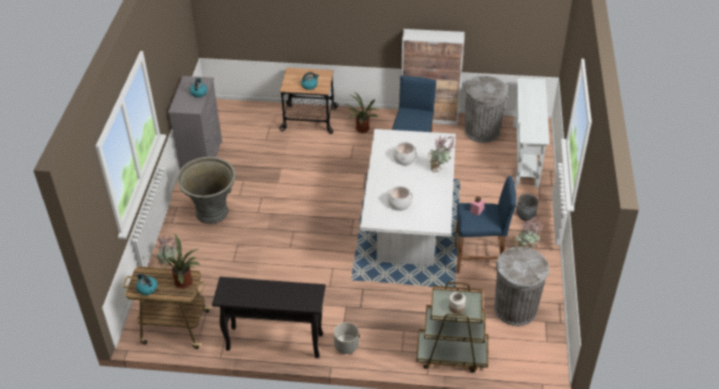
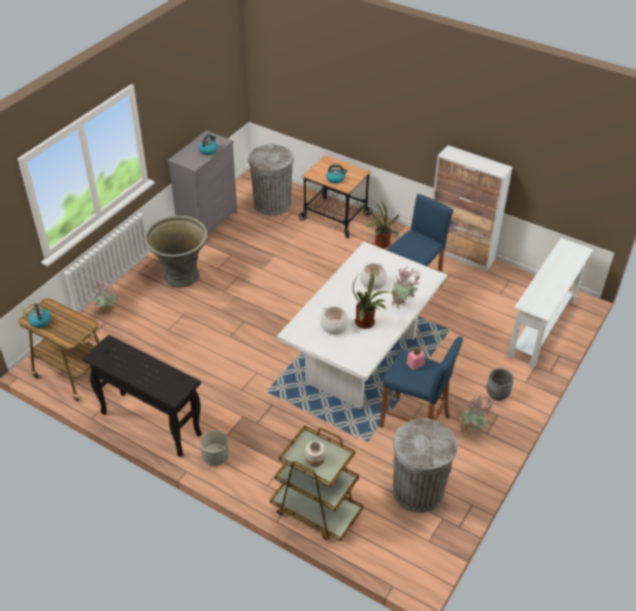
camera: 25 degrees right, 0 degrees up
(186, 282) = (78, 328): potted plant -> potted plant (367, 323)
(482, 131) = (509, 287): grey trash can -> grey trash can (272, 204)

